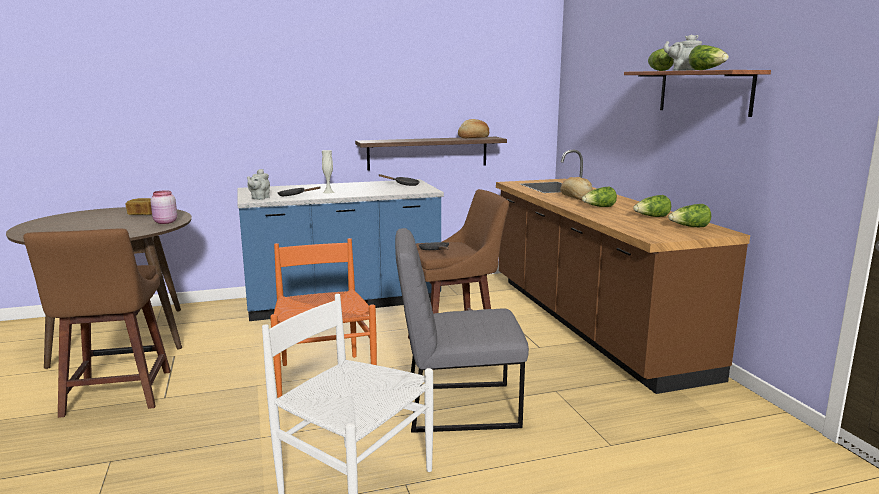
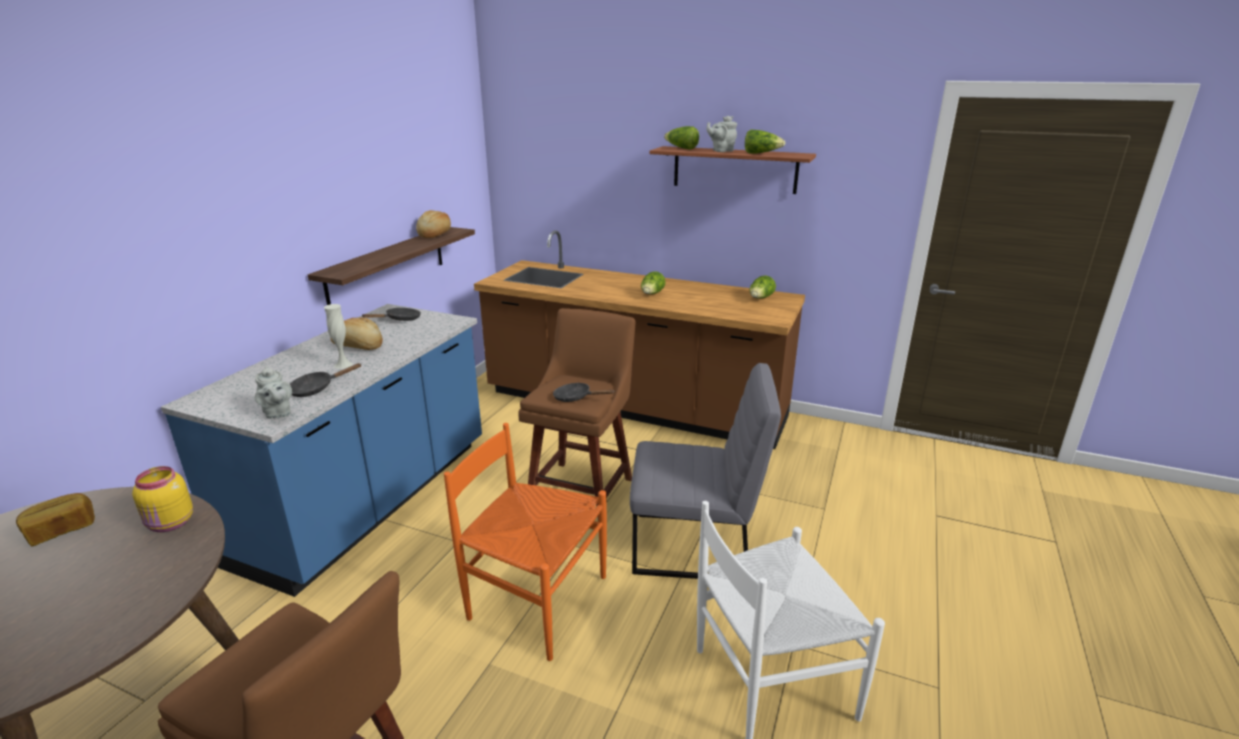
camera: 50 degrees left, 10 degrees up
(165, 222) = (170, 524): pink jar -> yellow jar
(457, 406) = (695, 547): grey chair -> grey chair turned 120 degrees counterclockwise
(575, 198) = (605, 287): bread -> bread (358, 346)
(651, 217) = (713, 295): lettuce -> none

